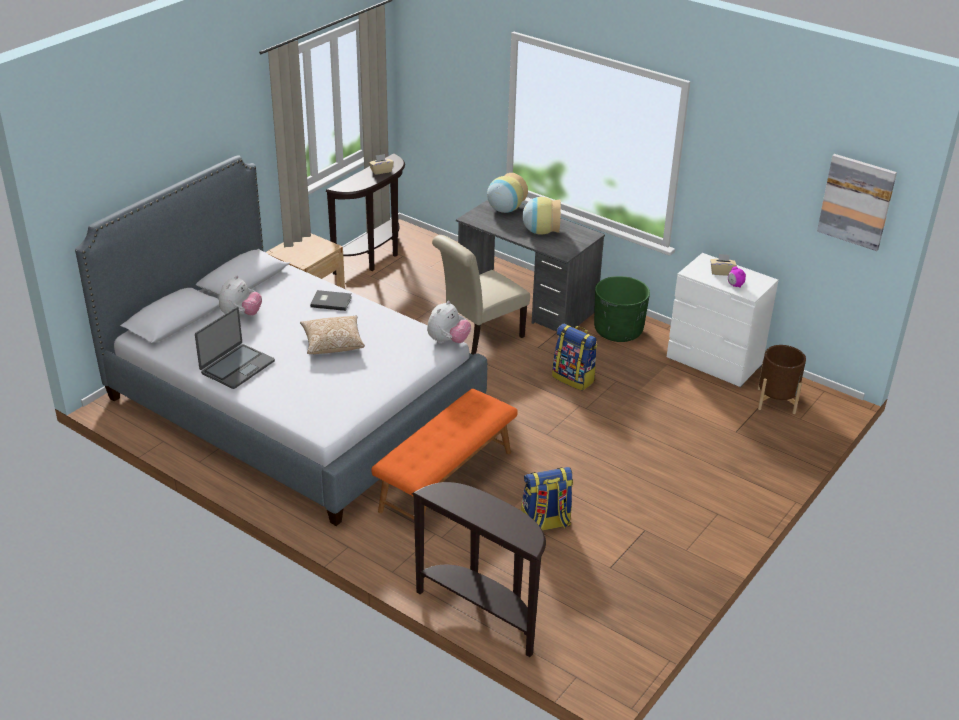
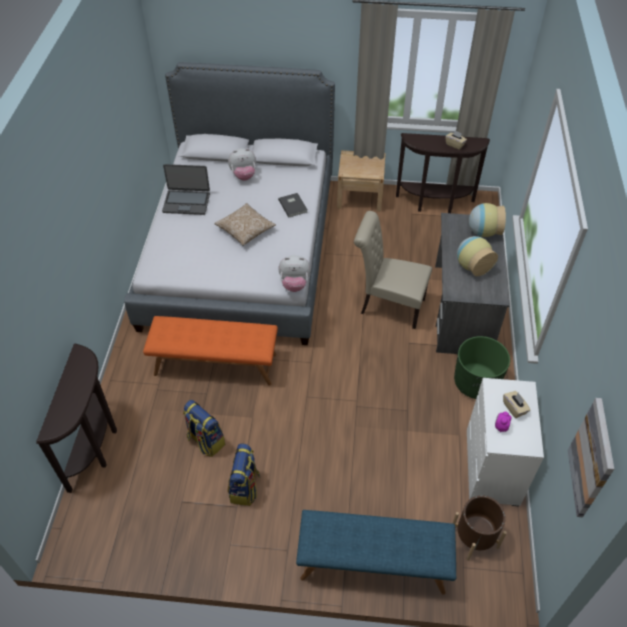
camera: 60 degrees right, 15 degrees up
(574, 378) = (387, 382): backpack -> backpack (245, 488)
(766, 467) = (373, 564): none -> blue bench

